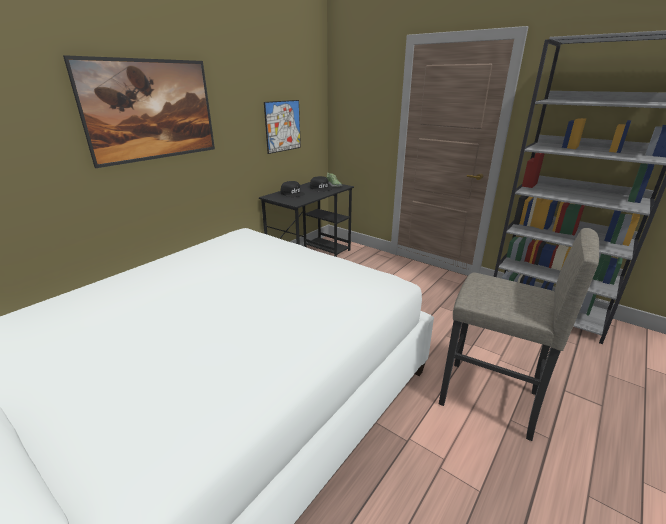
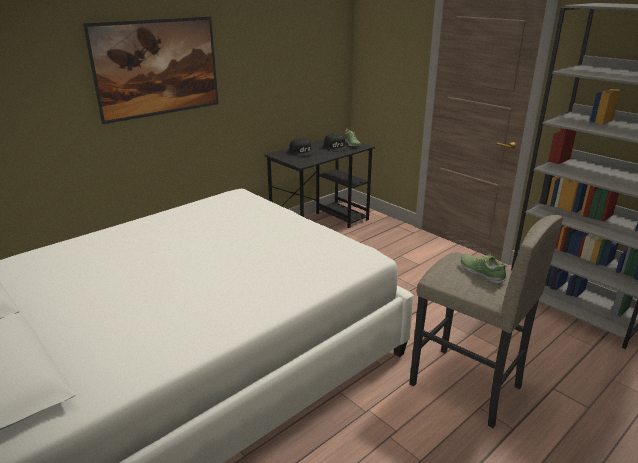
camera: 10 degrees right, 0 degrees up
(283, 126) = (296, 77): picture -> none
(513, 291) = (481, 273): none -> shoe

